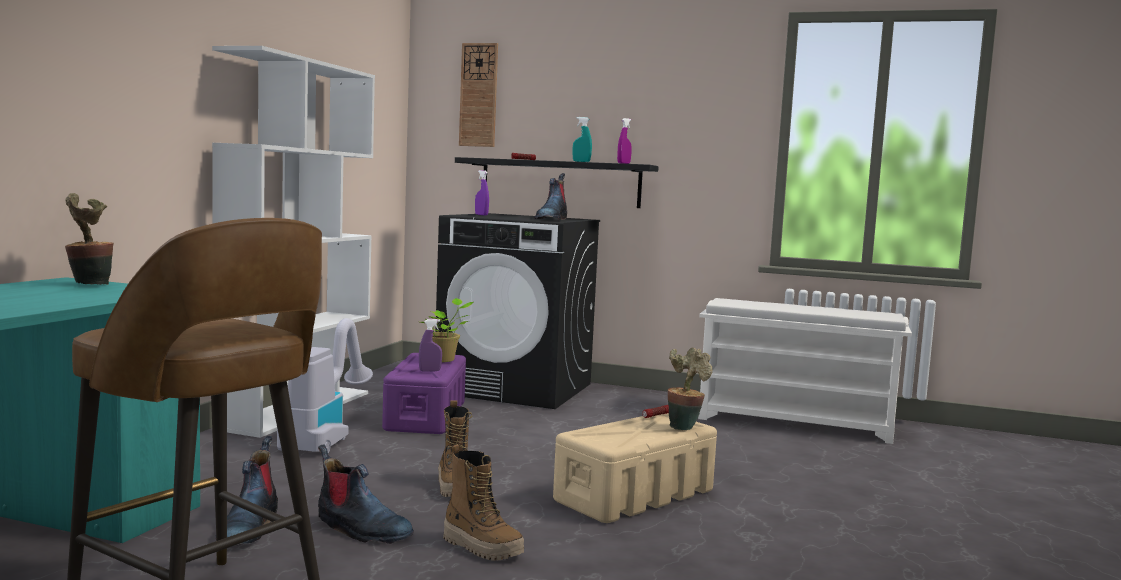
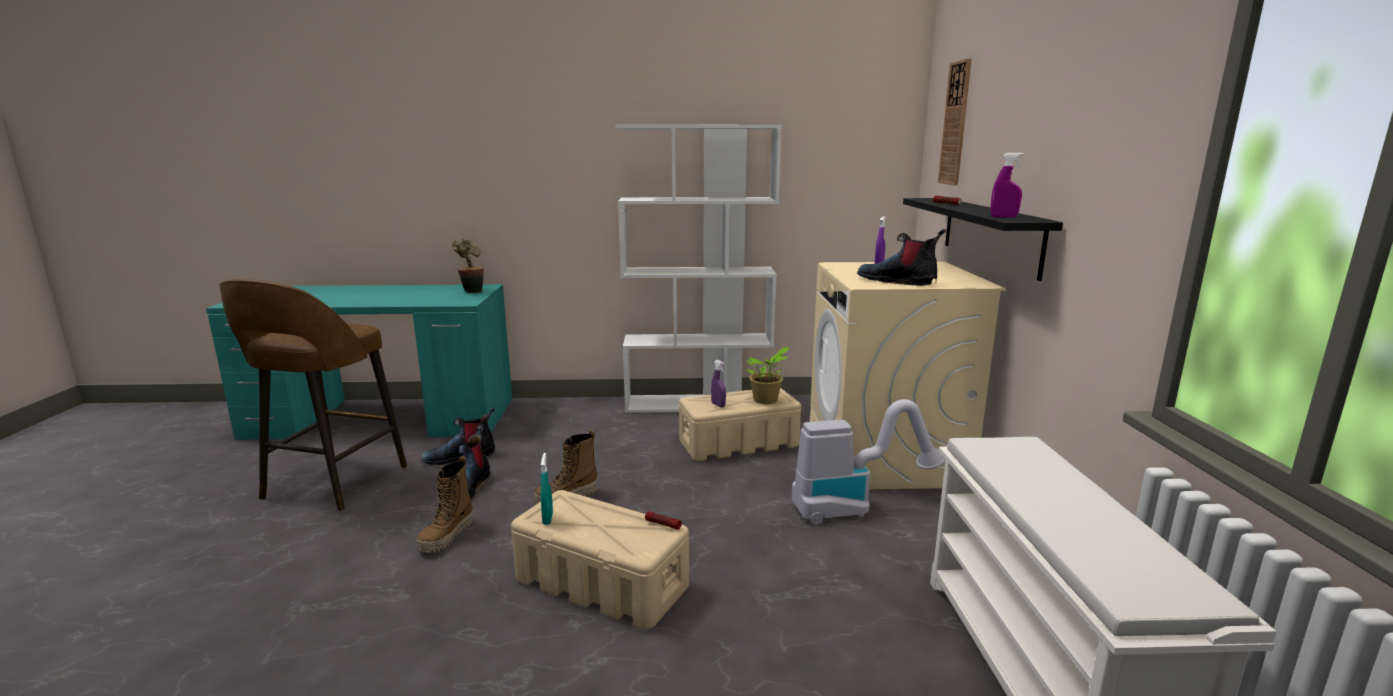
camera: 70 degrees right, 10 degrees up
(326, 437) = (645, 428): vacuum cleaner -> vacuum cleaner (855, 506)
(425, 416) = (738, 444): purple storage box -> beige storage box
(516, 388) = (885, 456): black washing machine -> beige washing machine
(551, 219) = (897, 281): boot -> boot turned 45 degrees clockwise
(581, 161) = (972, 211): turquoise spray bottle -> turquoise spray bottle (547, 519)
(684, 426) = (632, 546): potted plant -> none

